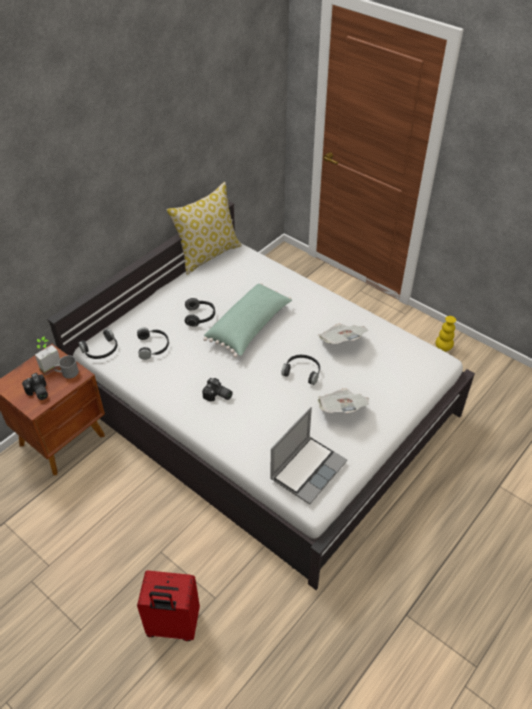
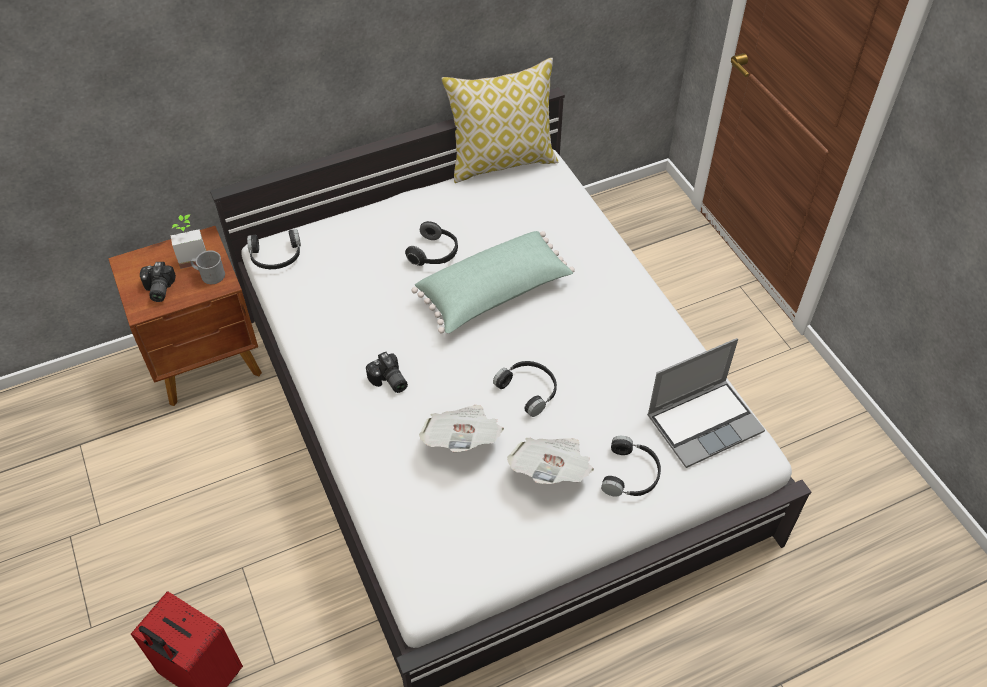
camera: 25 degrees right, 5 degrees up
(154, 346) = (346, 276): black headphones -> black headphones (632, 474)
(308, 469) = (446, 542): laptop -> laptop (704, 422)
(341, 342) = (616, 364): newspaper -> newspaper (462, 440)
(443, 348) = (820, 425): yellow vase -> none

